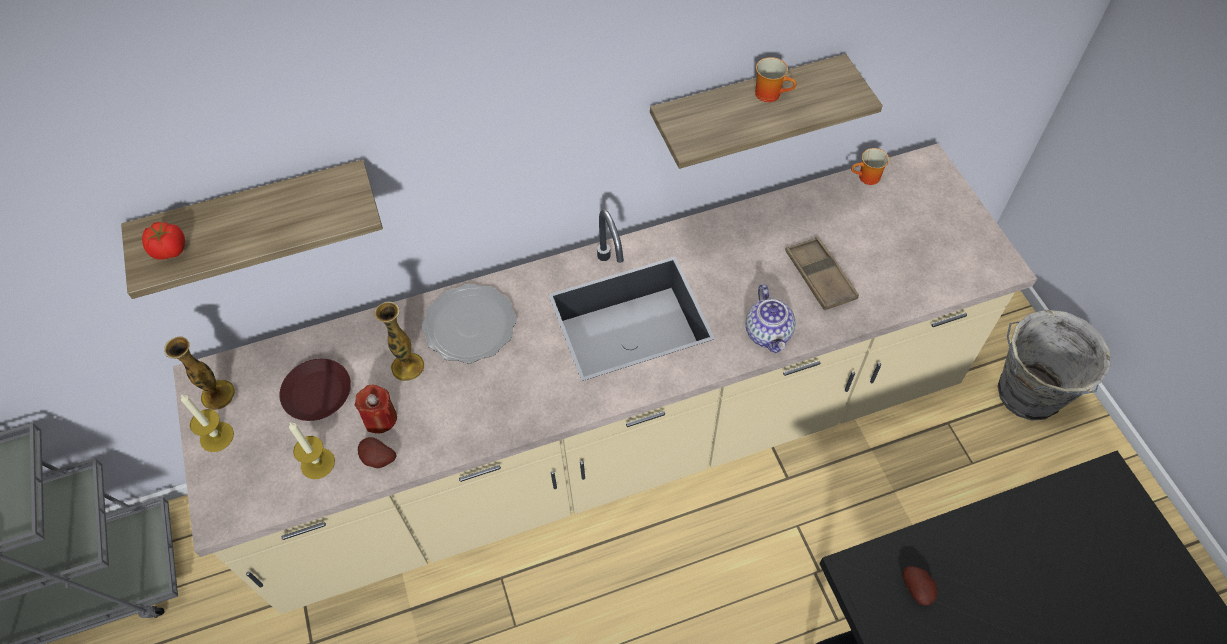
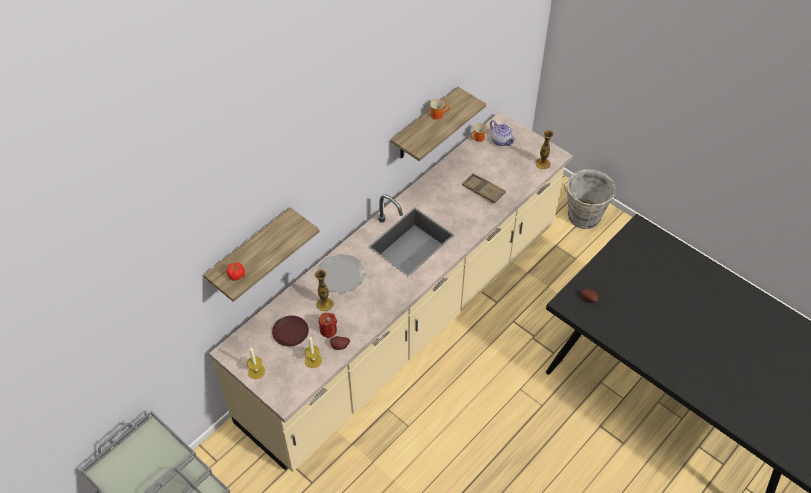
camera: 30 degrees left, 5 degrees down
(218, 394) = (242, 354): vase -> vase (542, 163)
(769, 333) = (476, 223): teapot -> teapot (502, 141)

